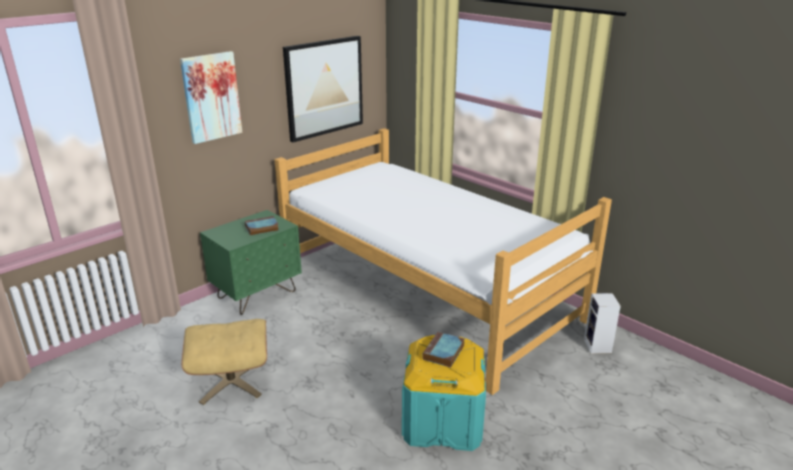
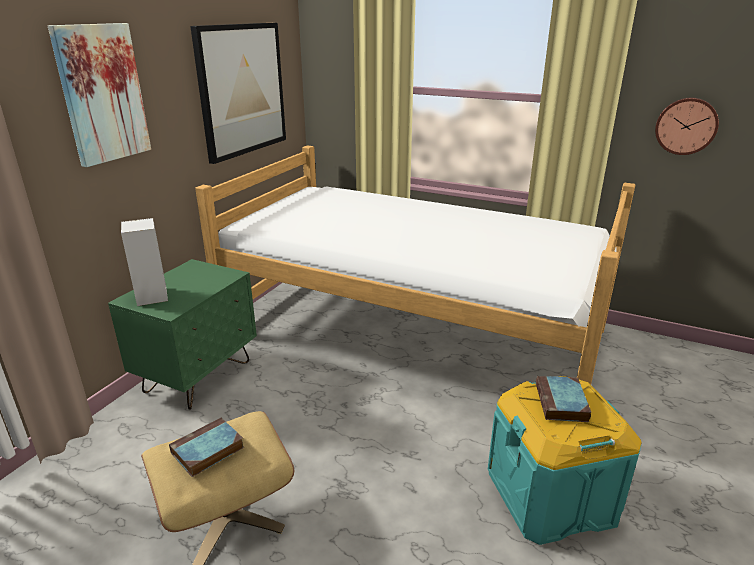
camera: 20 degrees left, 0 degrees up
(261, 228) = (200, 283): book -> book (206, 451)
(598, 347) = (635, 355): speaker -> speaker (153, 297)
(653, 156) = (686, 126): none -> wall clock

